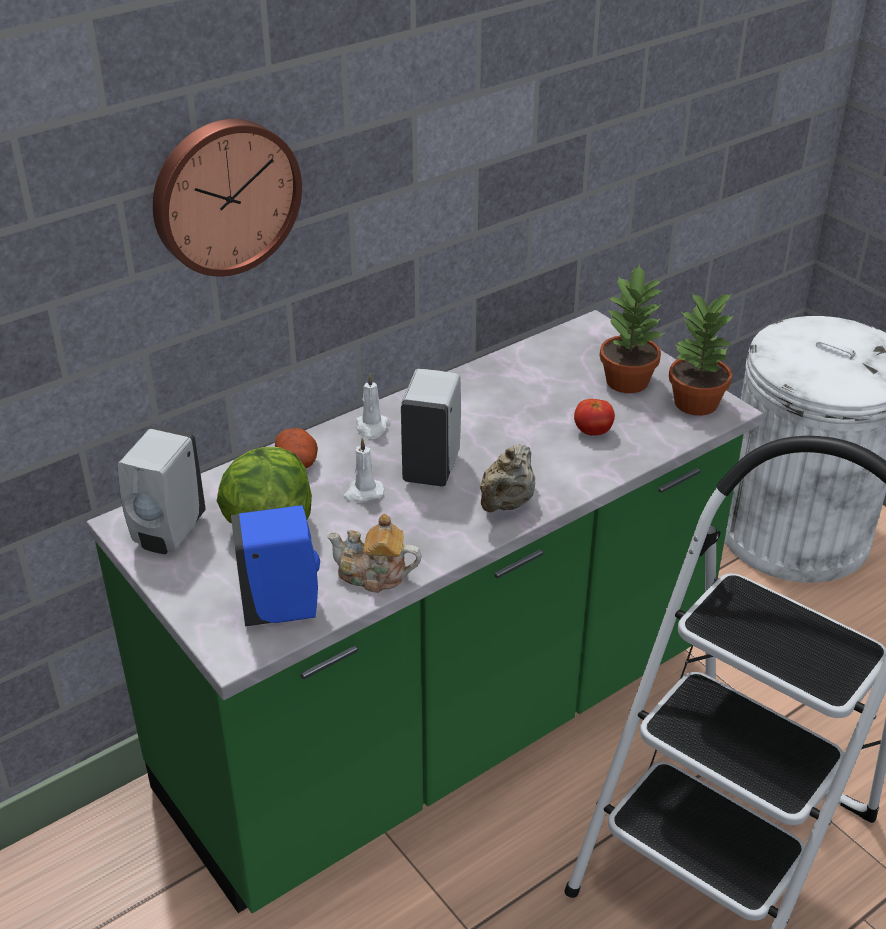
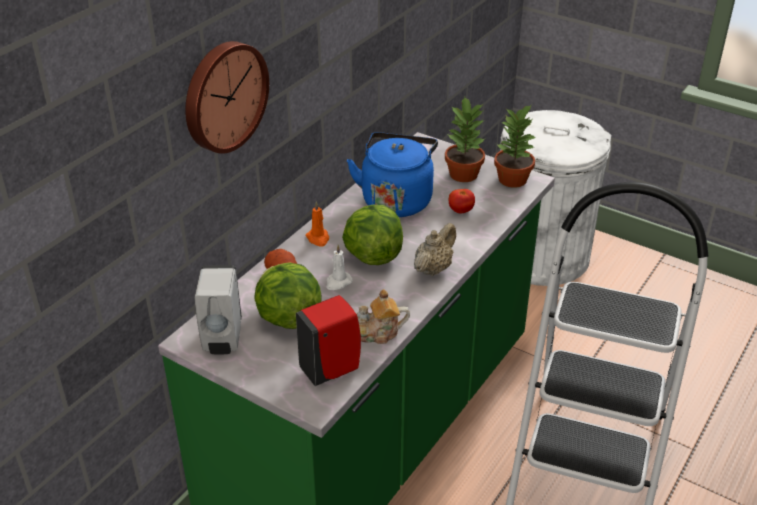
camera: 20 degrees left, 0 degrees up
(284, 609) = (332, 369): blue soap dispenser -> red soap dispenser
(372, 428) = (318, 238): white candle -> orange candle
(432, 467) = (373, 255): white soap dispenser -> lettuce
(506, 504) = (433, 268): beige teapot -> beige teapot turned 150 degrees counterclockwise
(511, 397) = (397, 199): none -> blue kettle

